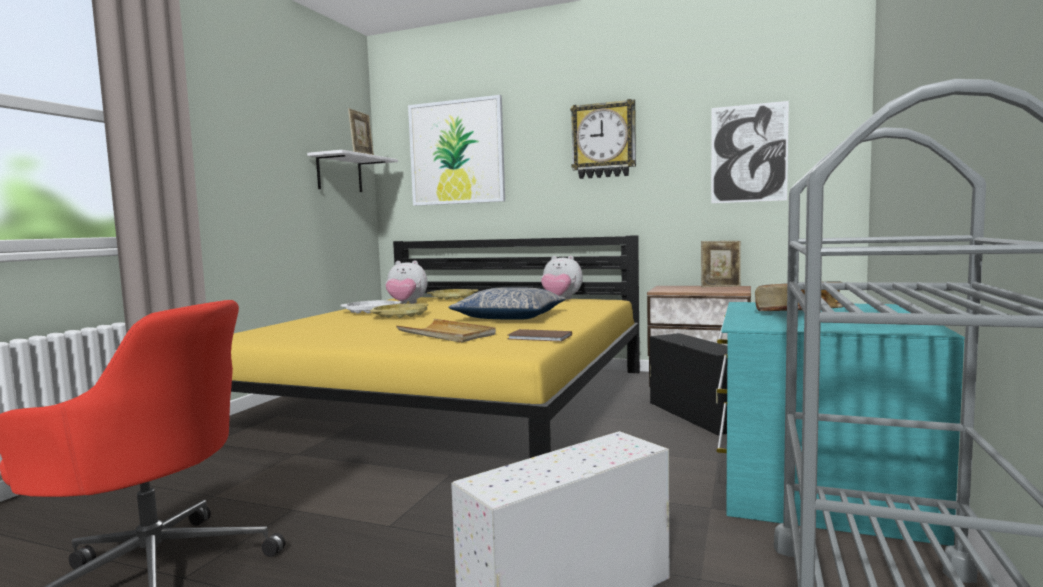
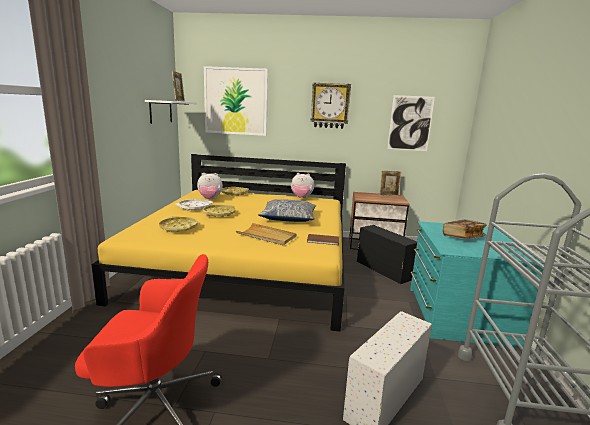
camera: 15 degrees left, 10 degrees up
(318, 328) = (178, 227): none -> yellow tray

